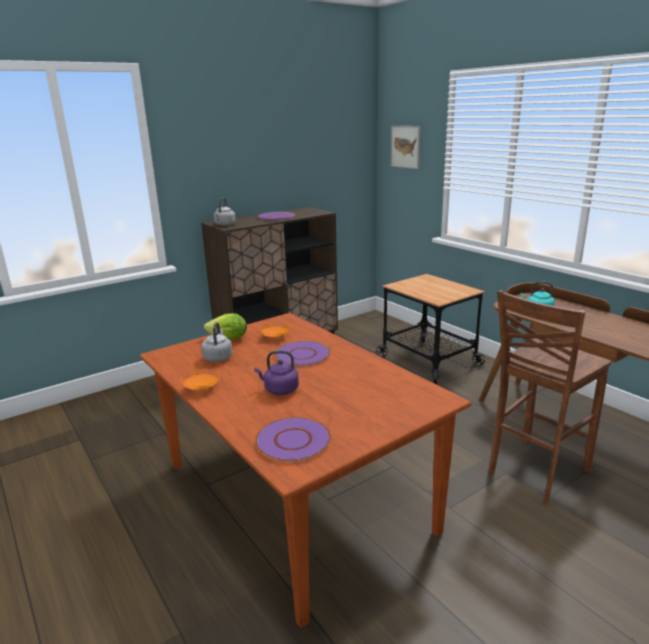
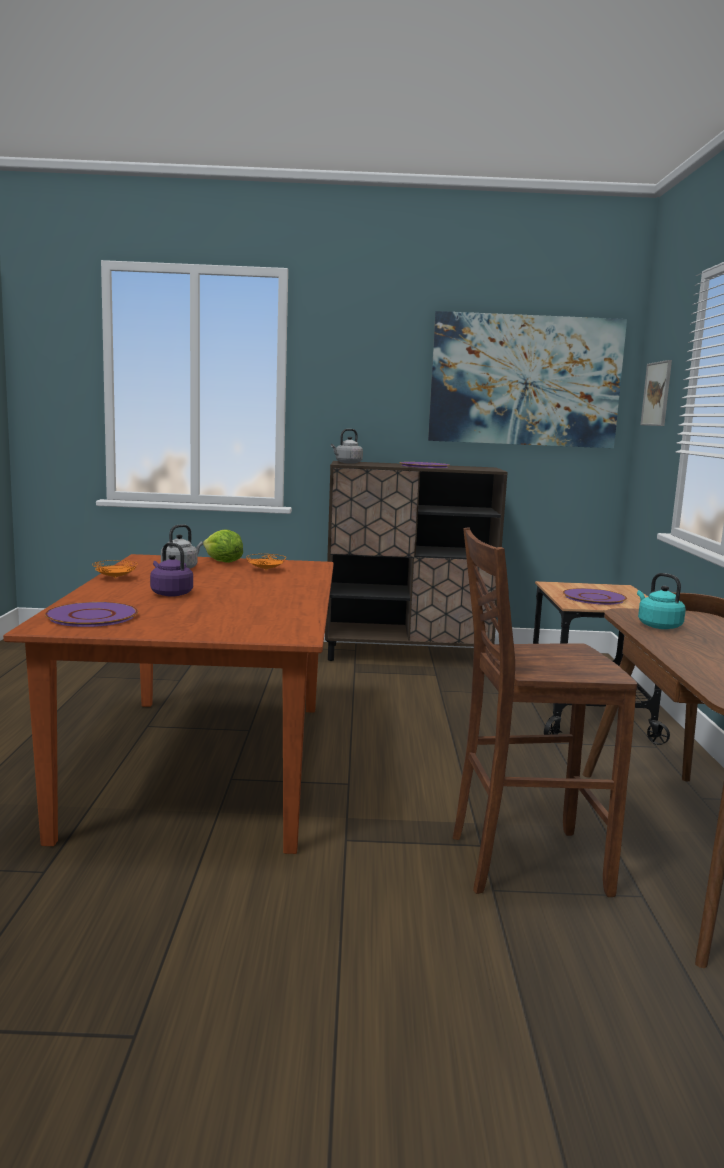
camera: 35 degrees right, 10 degrees down
(302, 355) = (255, 583): purple plate -> purple plate (594, 598)
(317, 142) = (525, 381): none -> picture

